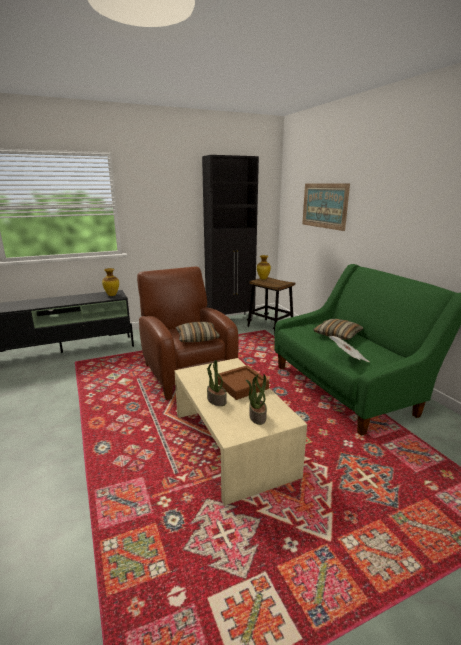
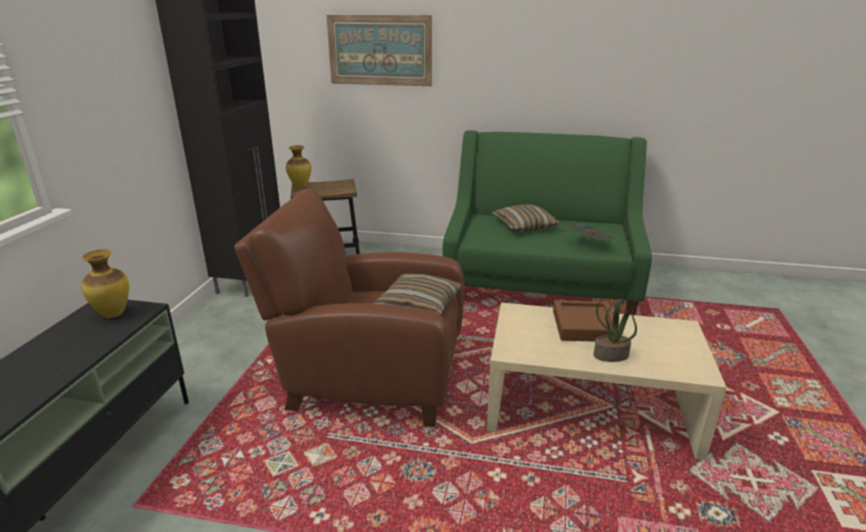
camera: 55 degrees left, 5 degrees up
(257, 416) = (667, 342): potted plant -> none

